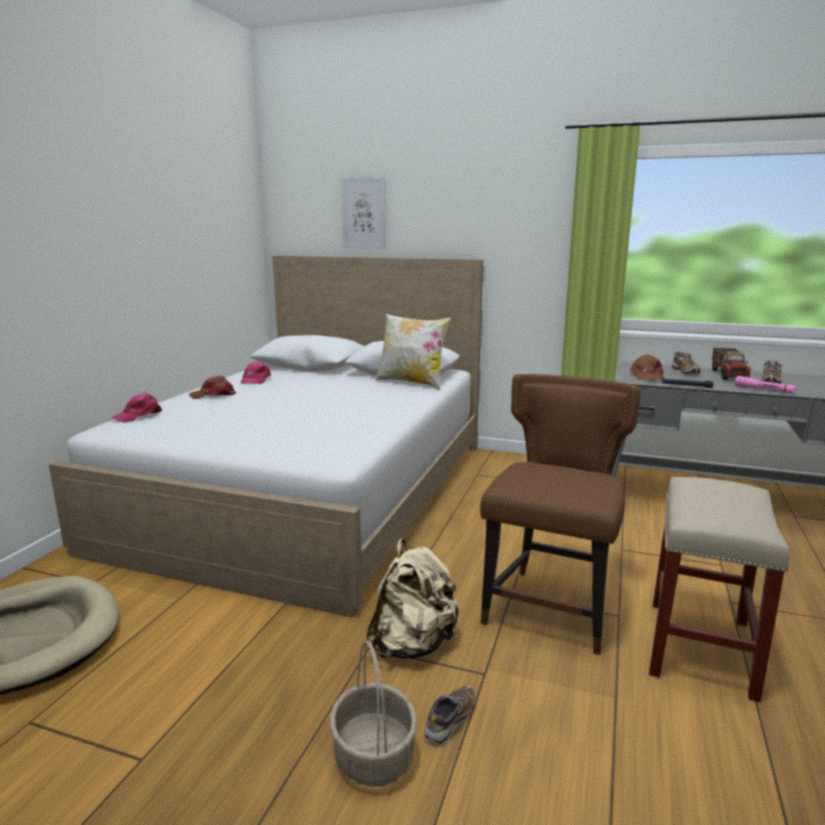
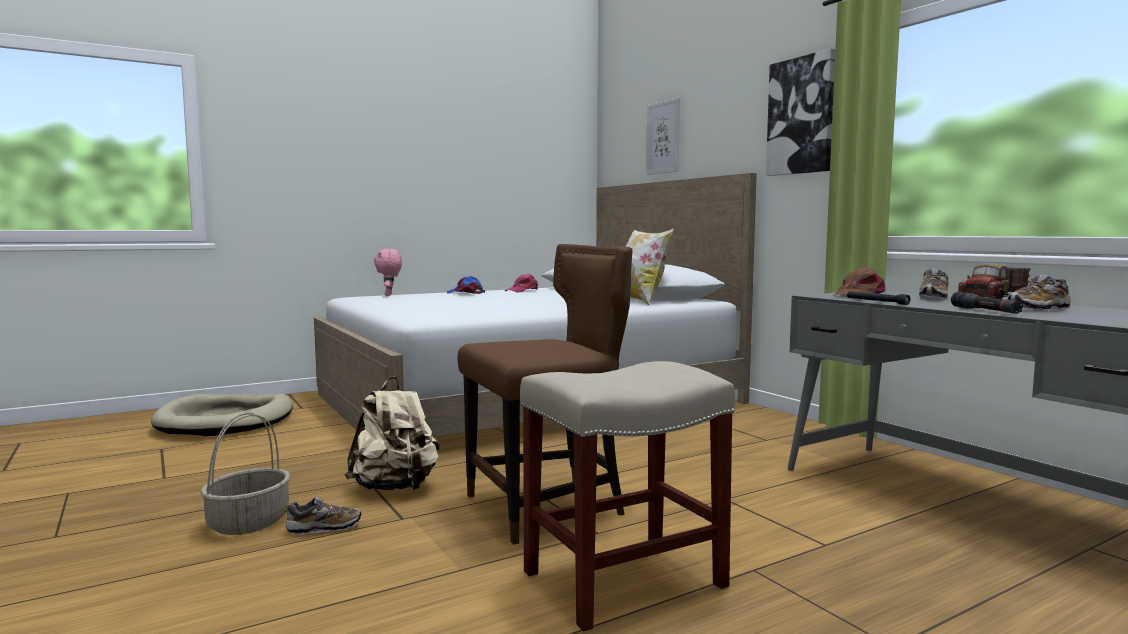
camera: 40 degrees right, 10 degrees down
(138, 415) = (389, 295): pink cap -> pink plush toy
(213, 395) = (465, 293): brown cap -> blue cap
(529, 215) = (801, 116): none -> picture
(764, 390) = (985, 311): pink flashlight -> black flashlight

